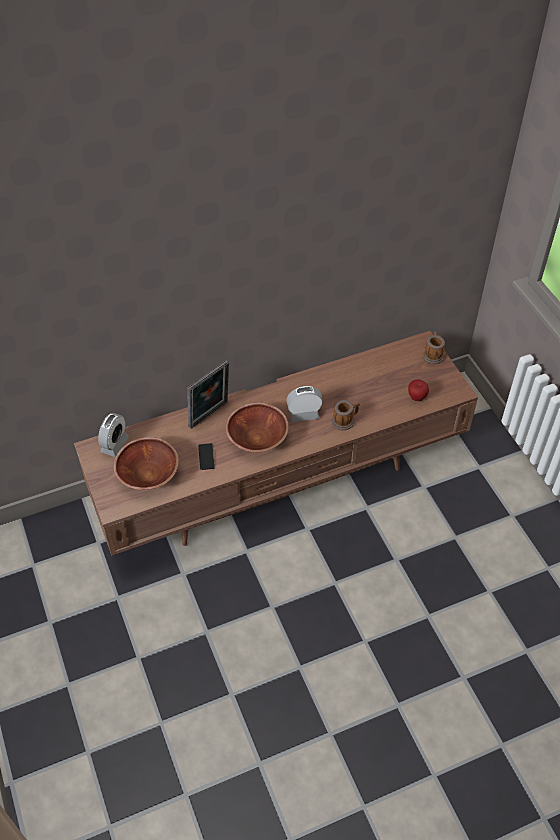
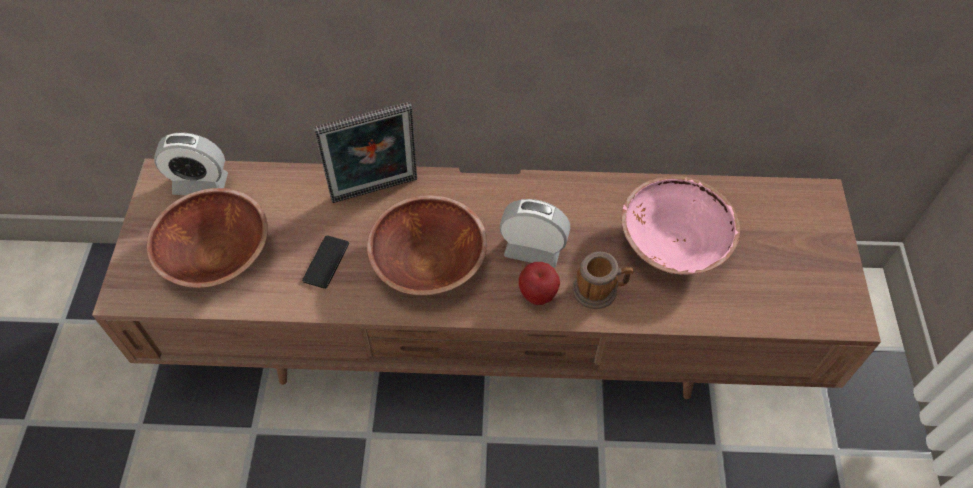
camera: 25 degrees right, 5 degrees up
(114, 444) = (200, 184): alarm clock -> alarm clock turned 45 degrees clockwise
(367, 387) = (673, 242): none -> pink bowl
(417, 397) = (757, 297): apple -> apple (537, 295)
(433, 354) = (826, 225): mug -> none

